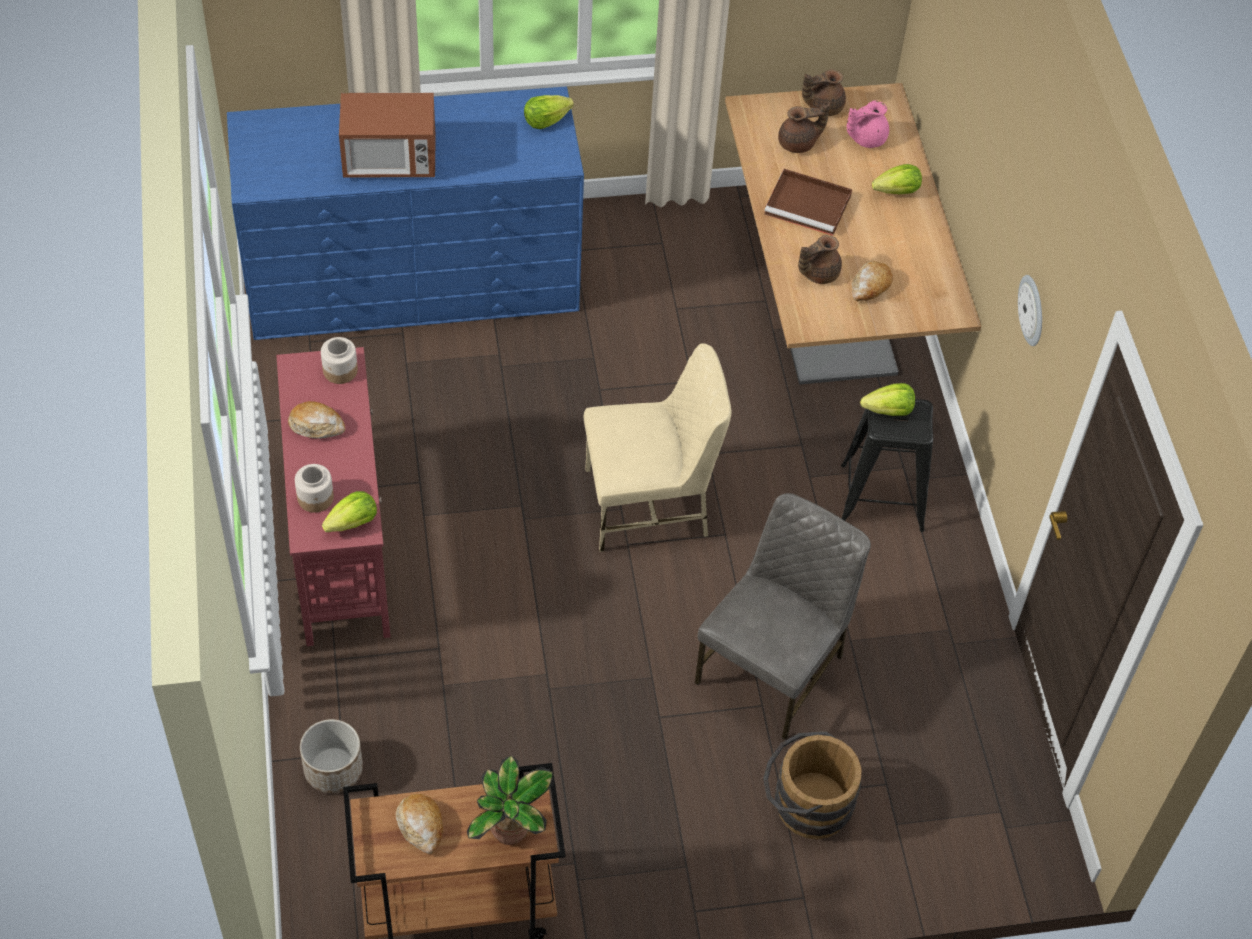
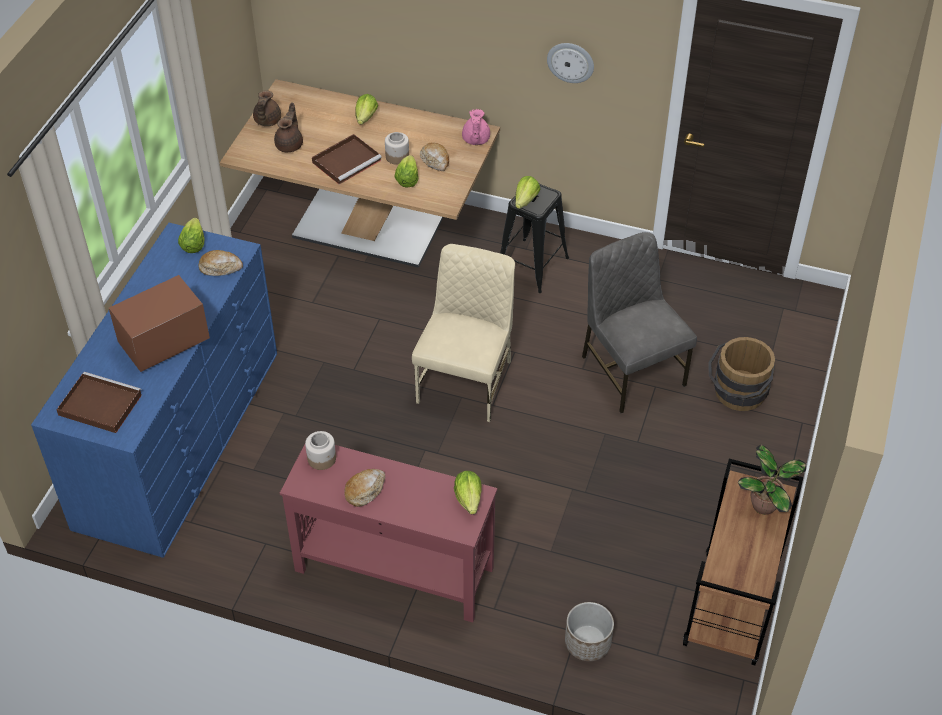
camera: 60 degrees left, 5 degrees down
(278, 149) = (98, 405): none -> brown tray
(316, 498) = (433, 513): jar -> jar (397, 156)
(390, 161) = (164, 343): microwave -> microwave turned 150 degrees counterclockwise
(421, 826) = (739, 553): bread -> bread (220, 267)
(817, 273) = (407, 179): brown teapot -> lettuce
(866, 138) = (310, 113): pink teapot -> pink teapot (475, 140)

